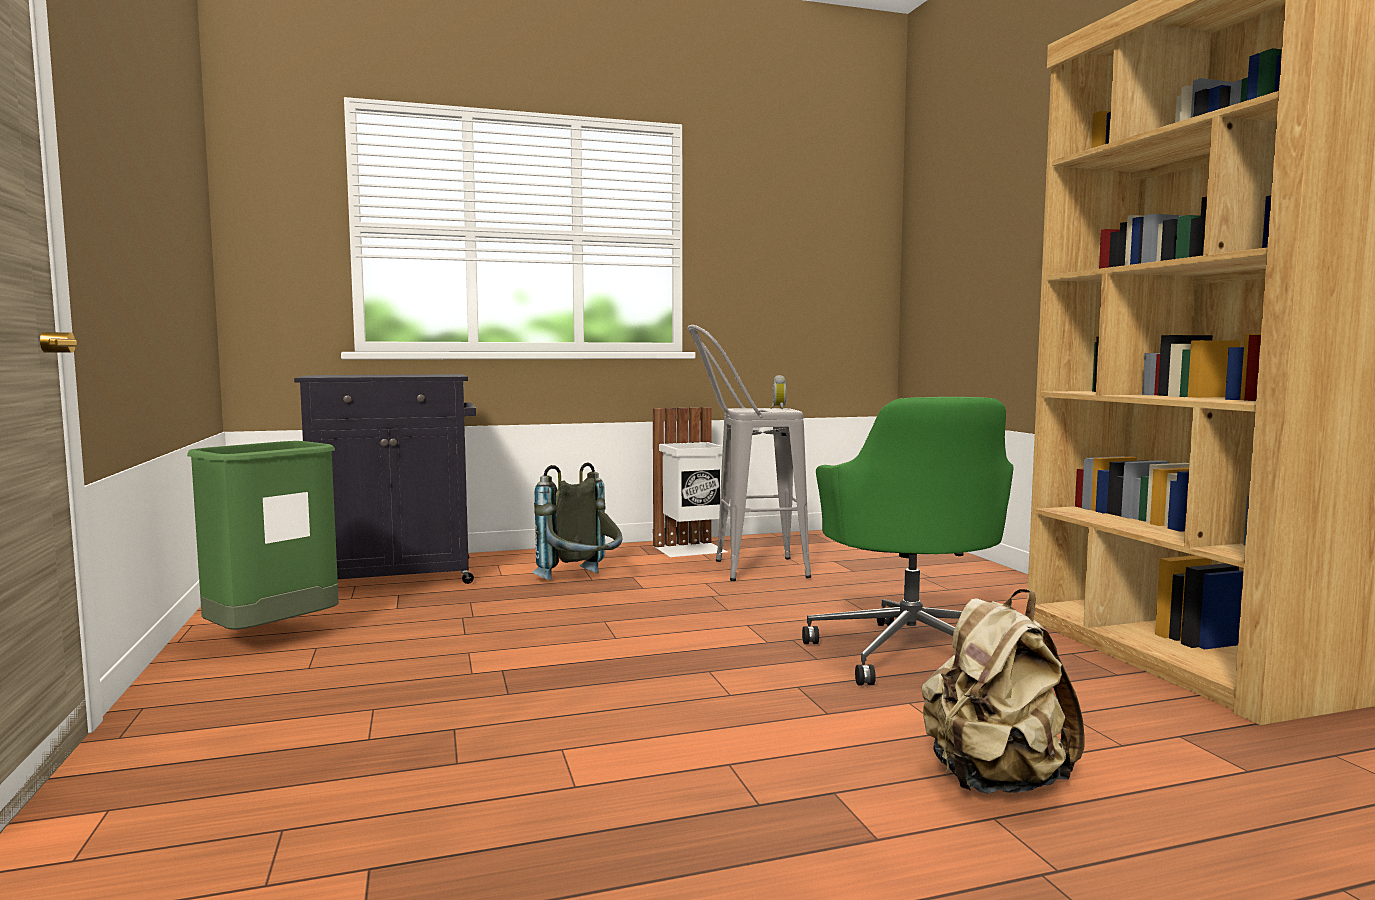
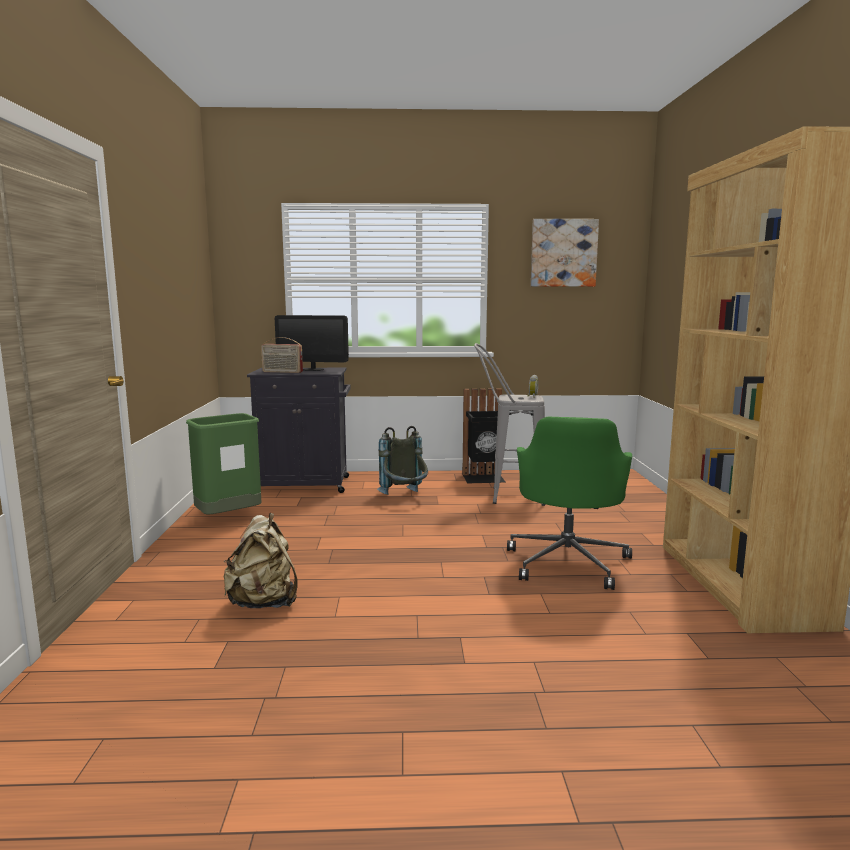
camera: 15 degrees right, 5 degrees up
(358, 376) = (282, 372): none -> radio
(410, 374) = (313, 369): none -> monitor
(691, 549) = (484, 478): white trash can -> black trash can
(790, 205) = (563, 253): none -> picture
(994, 781) = (551, 643): beige backpack -> beige backpack (263, 603)

